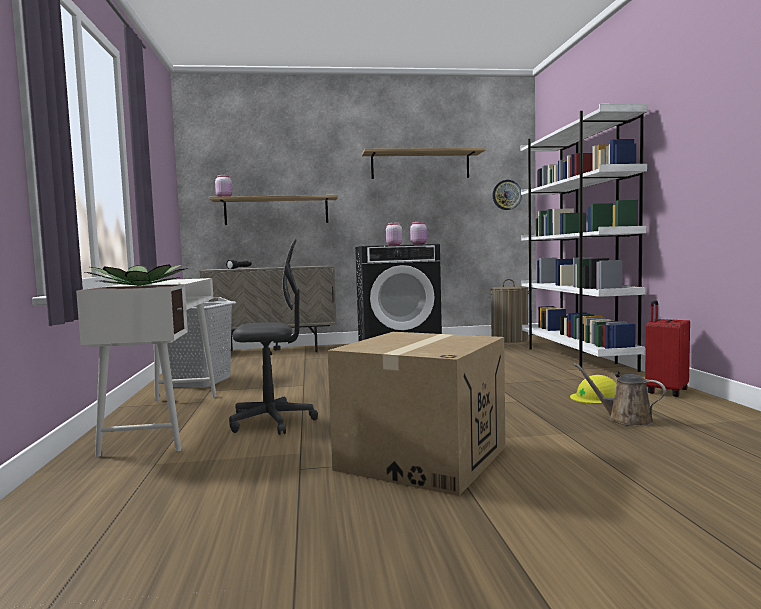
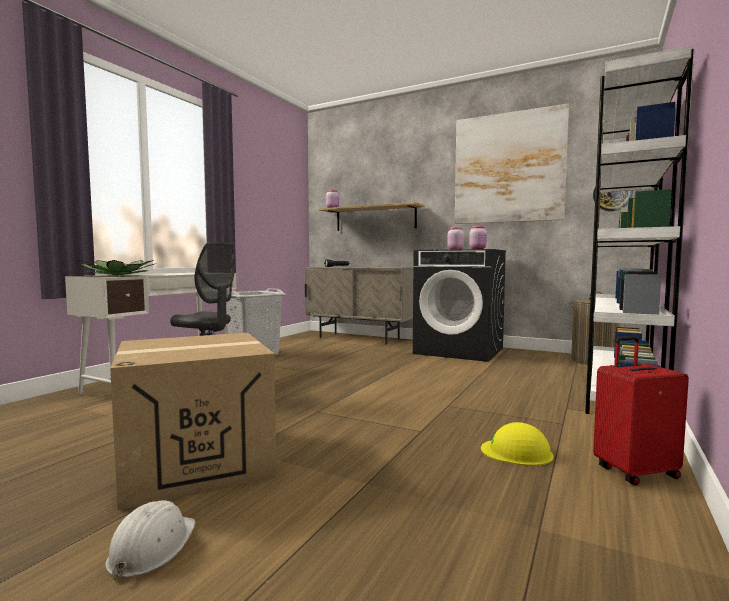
camera: 35 degrees right, 0 degrees up
(420, 165) = (508, 168): shelf -> picture
(542, 498) = (151, 547): none -> white hard hat
(625, 419) = (475, 492): brown watering can -> none

